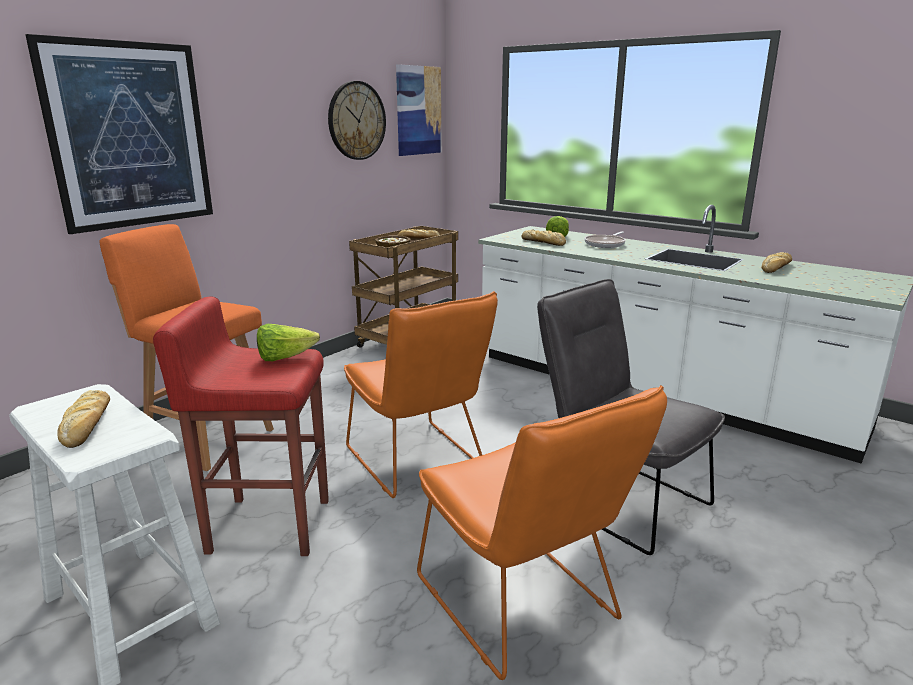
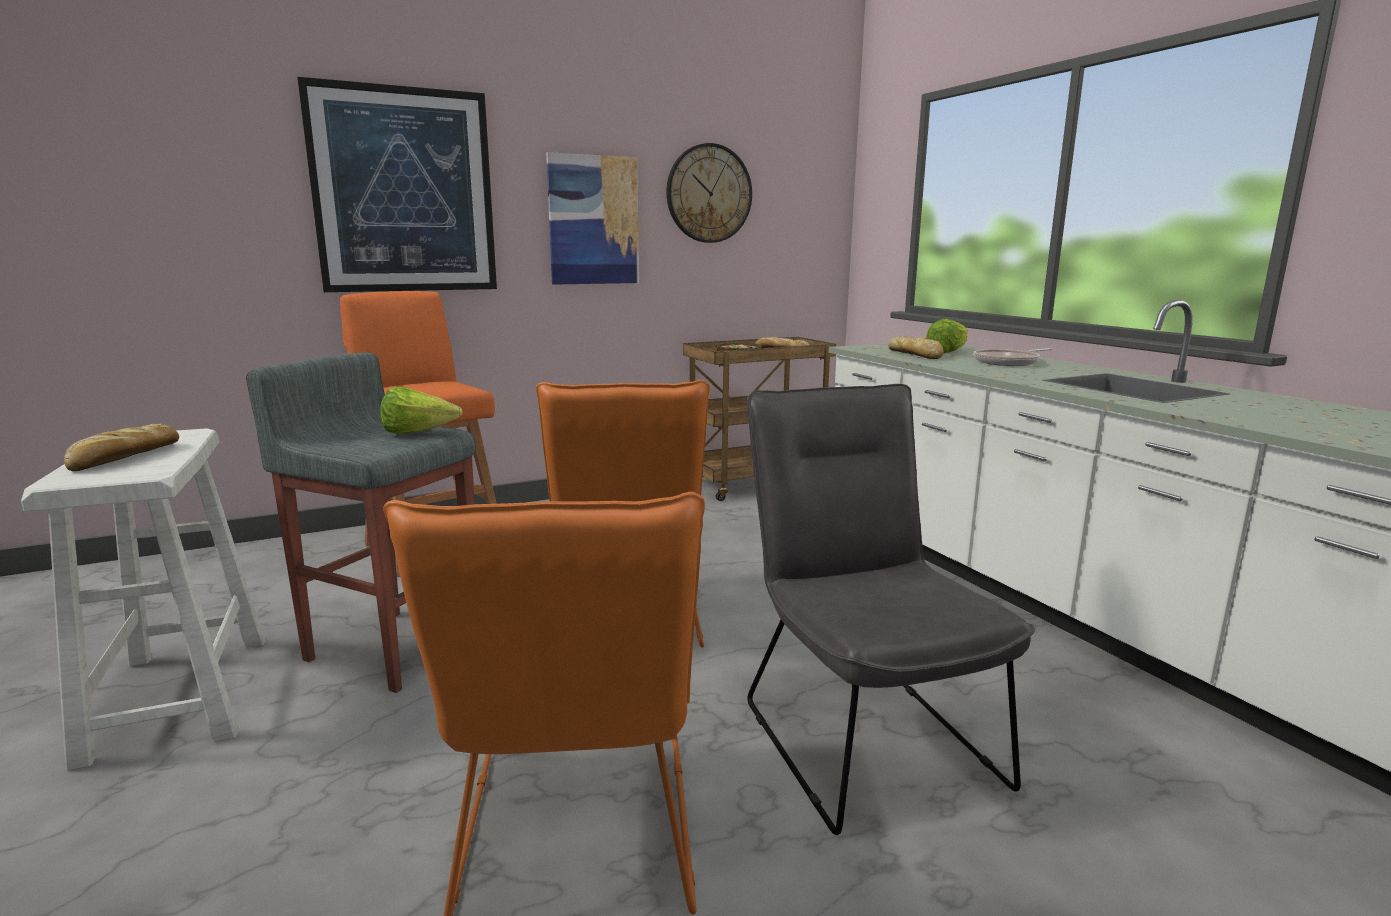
camera: 25 degrees right, 5 degrees down
(268, 525) = (394, 647): red stool -> grey stool
(418, 110) = (807, 186): picture -> picture (593, 220)
(776, 268) = (1278, 408): bread -> none

